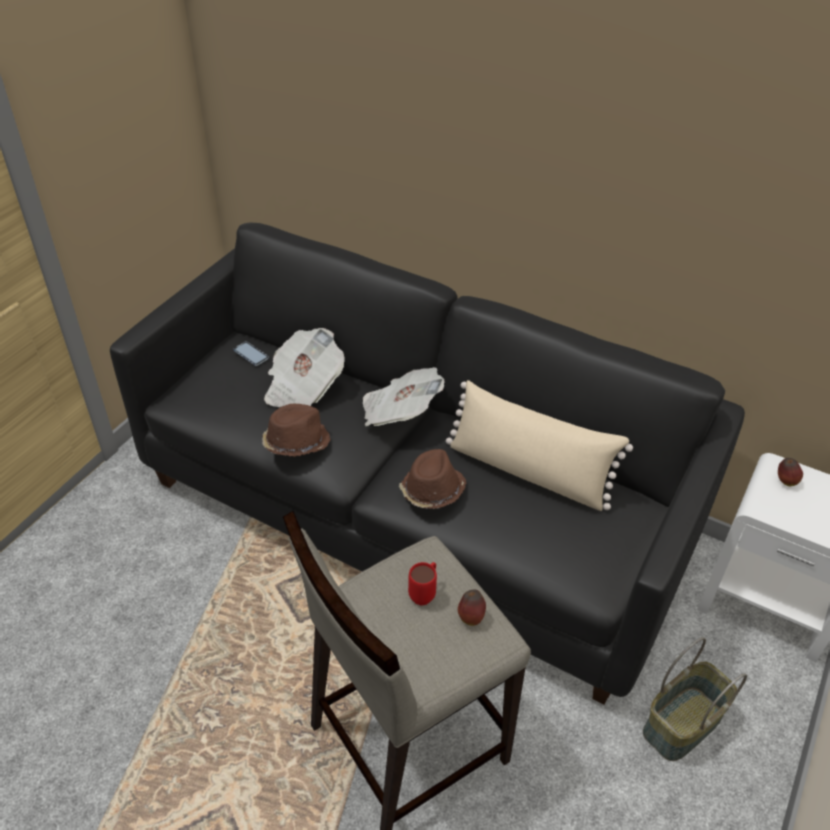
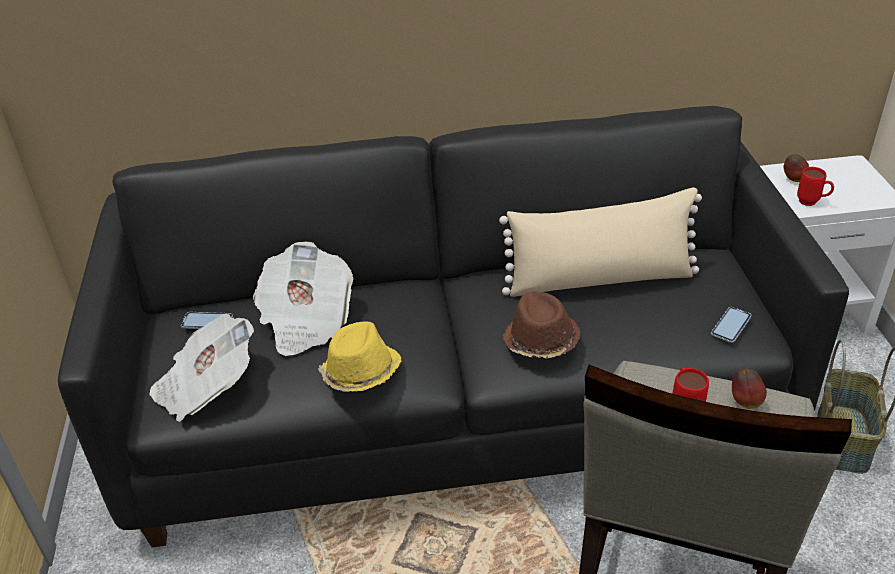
camera: 35 degrees left, 5 degrees down
(295, 442) = (360, 373): brown hat -> yellow hat
(399, 412) = (431, 292): newspaper -> newspaper (206, 387)
(584, 565) = (731, 325): none -> phone
(775, 510) = (812, 203): none -> red mug

